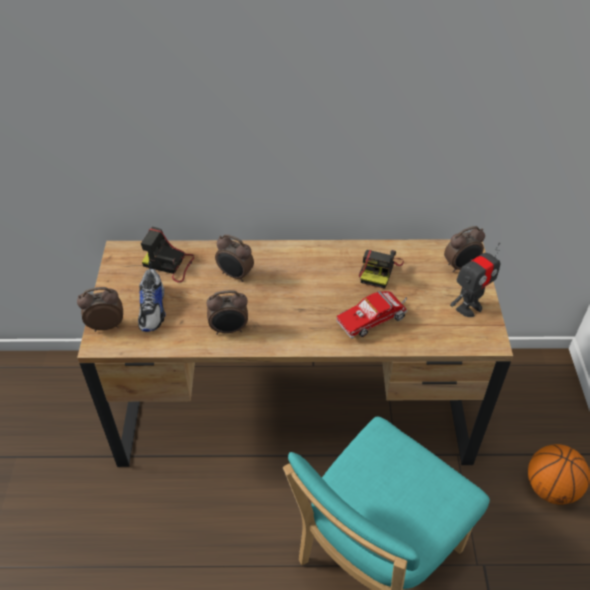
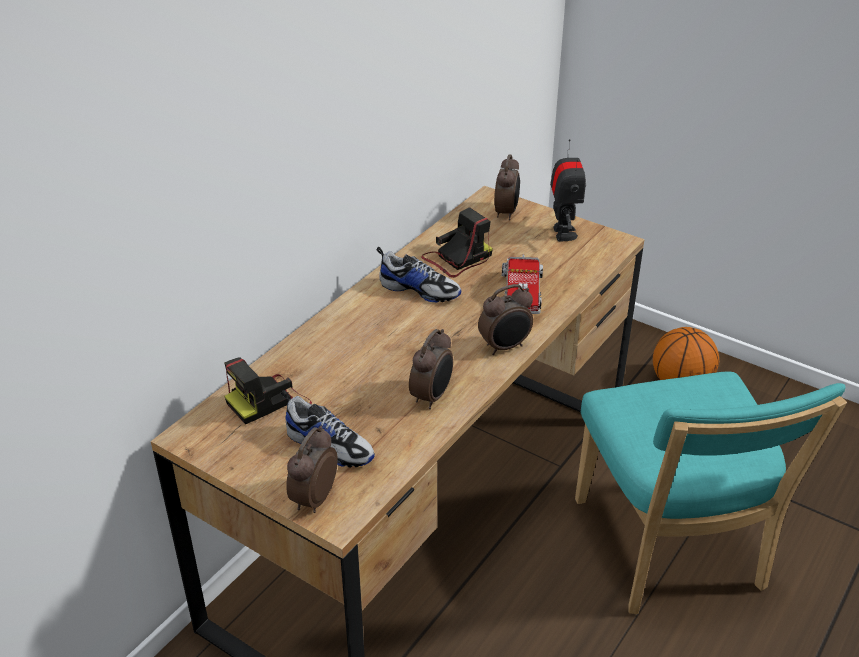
camera: 55 degrees left, 10 degrees down
(235, 275) = (350, 357): alarm clock -> alarm clock (505, 347)
(328, 270) = (419, 290): none -> shoe
(379, 270) = (457, 259): camera -> camera turned 90 degrees counterclockwise

